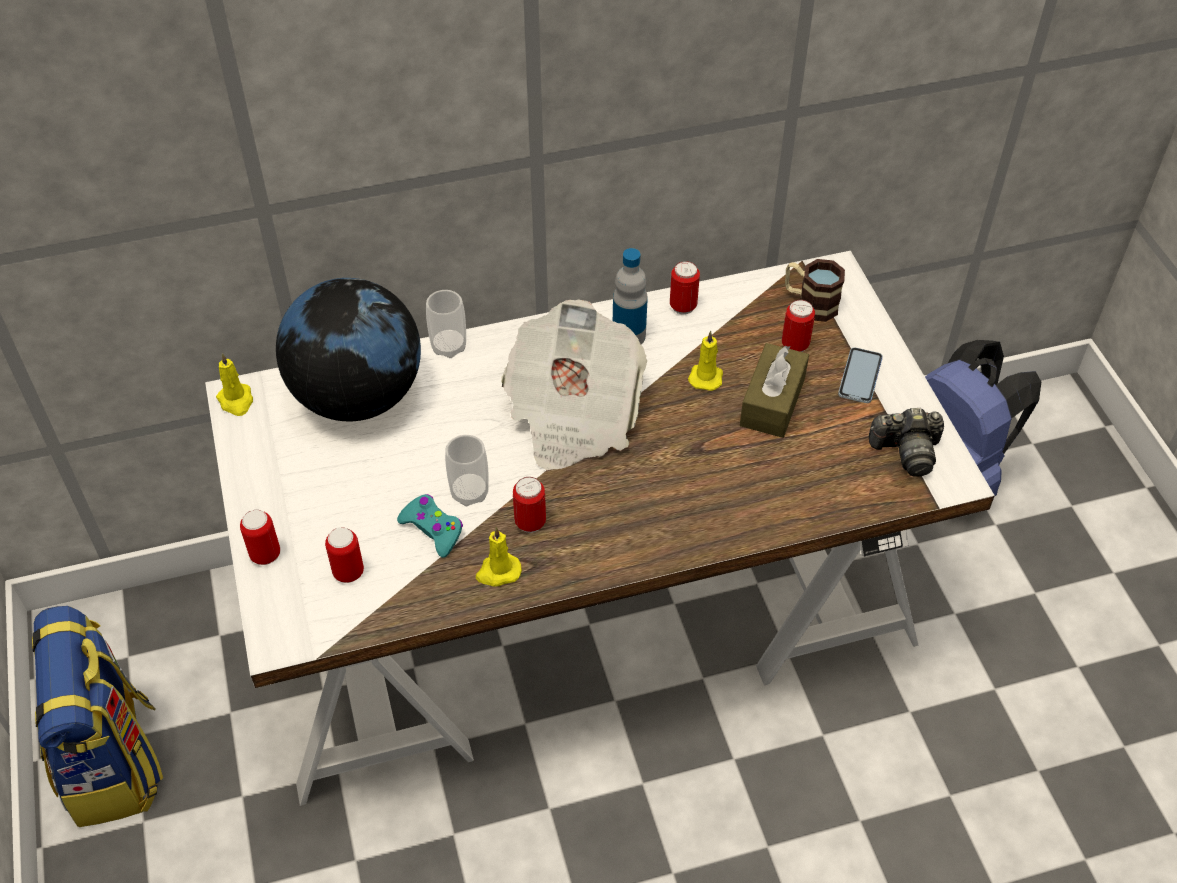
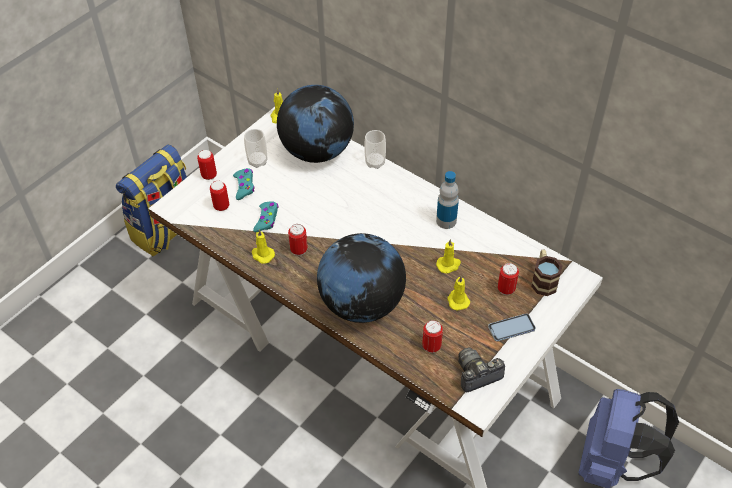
camera: 55 degrees right, 0 degrees up
(337, 521) = (244, 186): none -> turquoise game controller
(469, 492) = (297, 219): cup -> cup (257, 161)
(573, 414) = (376, 228): newspaper -> none
(683, 306) = (487, 230): can -> can (431, 346)
(692, 504) = (362, 303): none -> globe
(772, 402) = (457, 300): brown tissue box -> yellow candle
(906, 452) = (477, 375): camera -> camera turned 105 degrees clockwise

